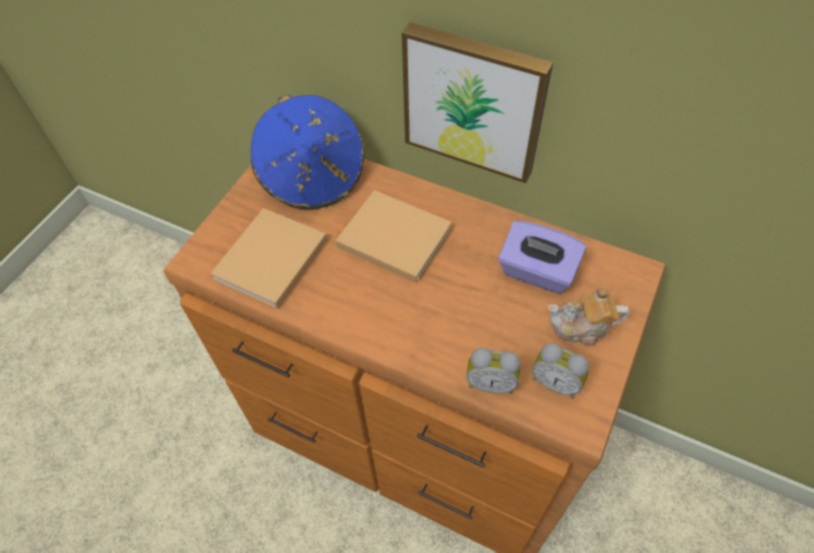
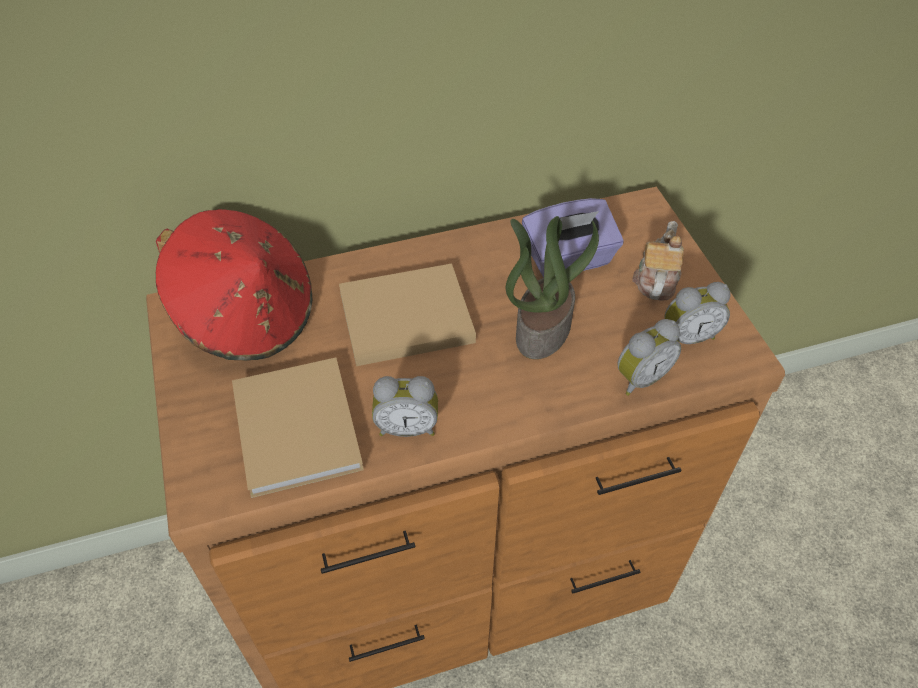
camera: 45 degrees left, 5 degrees down
(313, 176) = (247, 316): blue hat -> red hat
(324, 303) = (407, 426): none -> alarm clock
(466, 304) = (542, 329): none -> potted plant
(474, 101) = (413, 112): picture -> none
(582, 328) = (656, 279): teapot -> teapot turned 150 degrees clockwise

